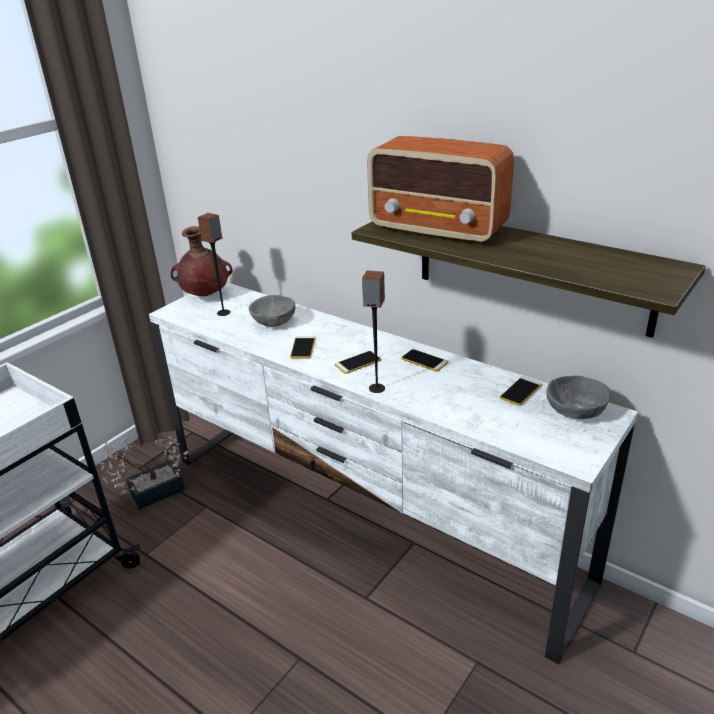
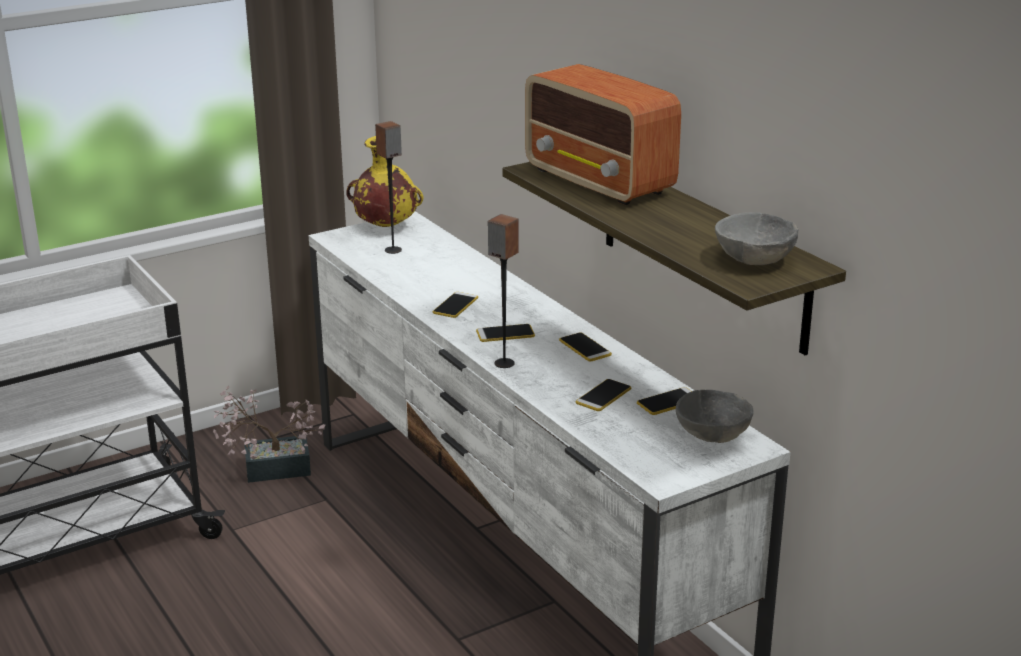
camera: 20 degrees right, 5 degrees down
(205, 296) = (385, 227): brown vase -> yellow vase
(274, 322) = (443, 272): grey bowl -> grey bowl (755, 259)
(471, 398) = (603, 396): none -> phone

